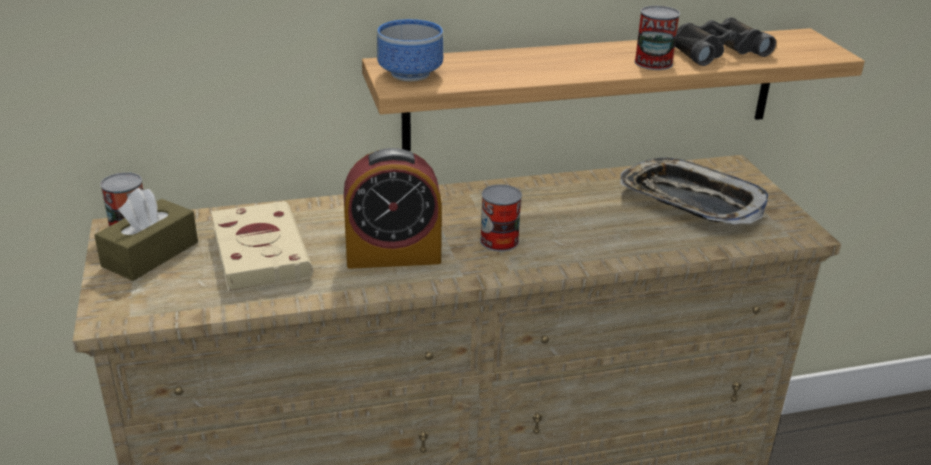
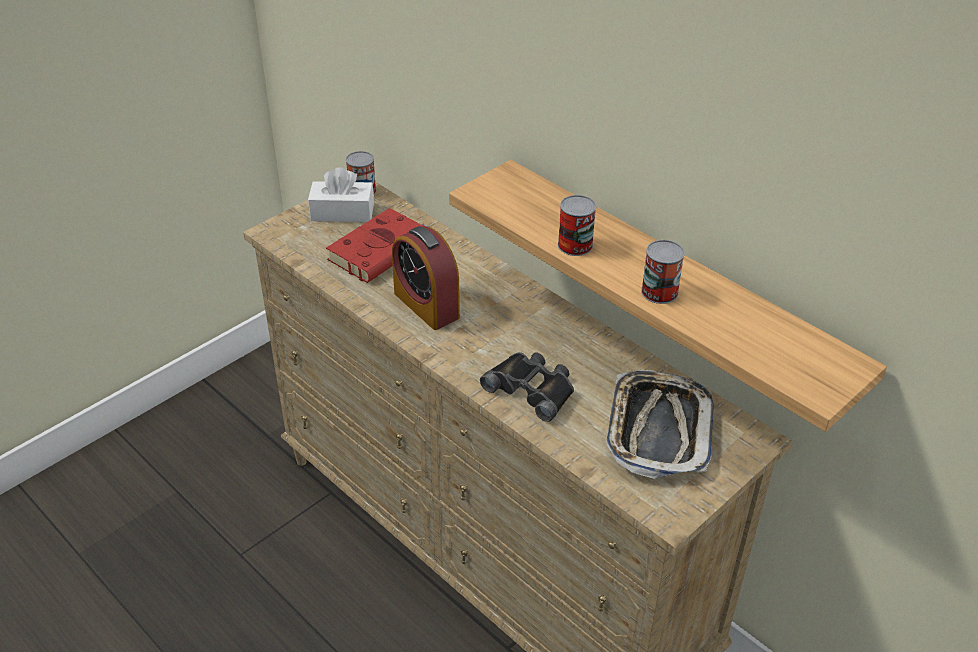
camera: 60 degrees right, 10 degrees up
(150, 254) = (342, 212): brown tissue box -> white tissue box
(259, 251) = (381, 249): beige book -> red book
(407, 74) = (500, 187): bowl -> none
(499, 241) = (490, 346): can -> can (575, 245)
(715, 50) = (735, 318): black binoculars -> black binoculars (532, 389)

